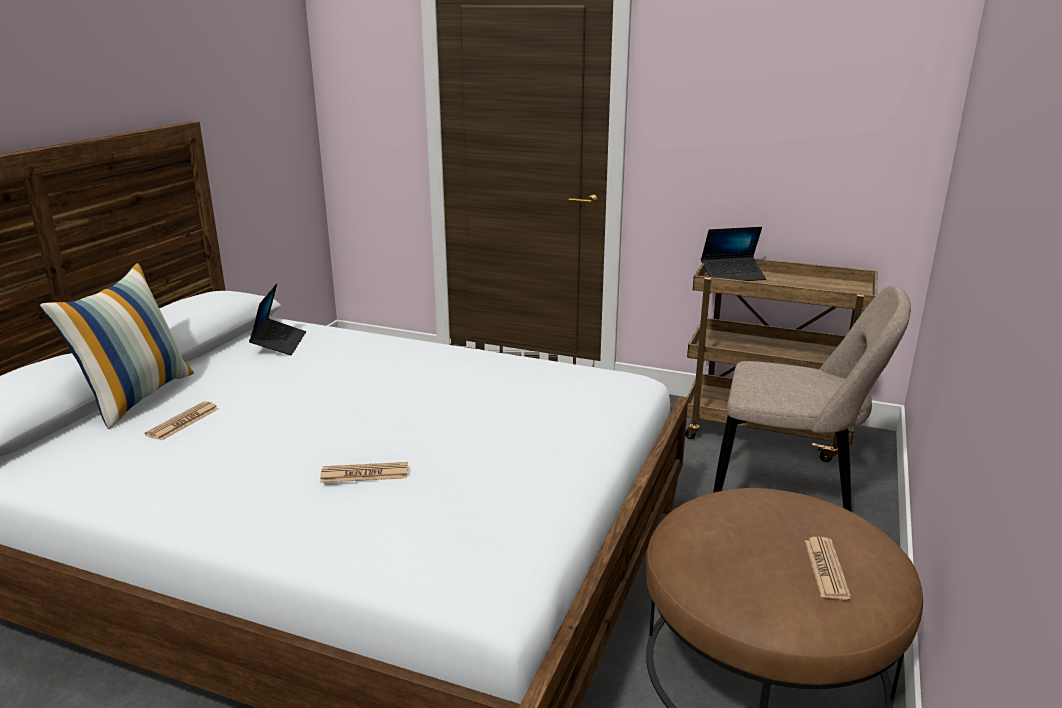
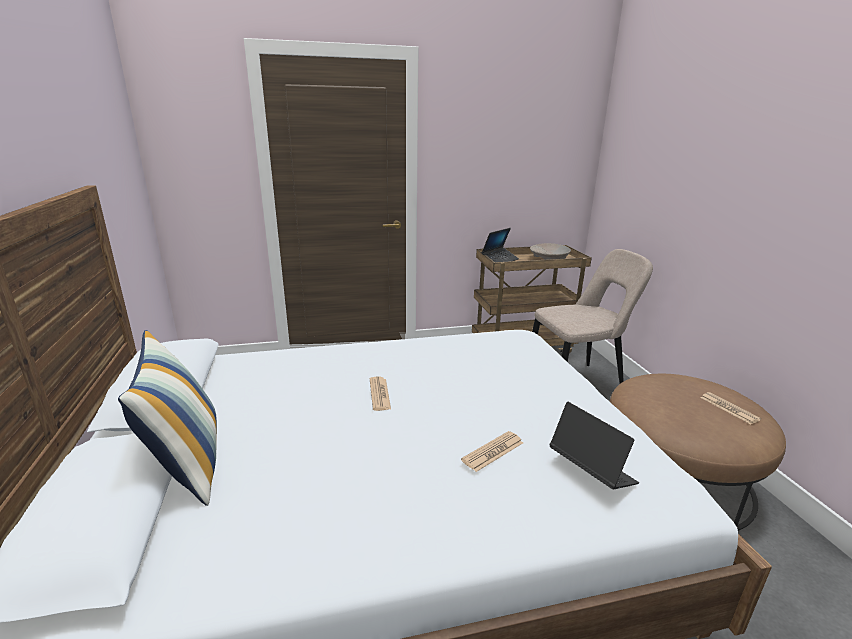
camera: 35 degrees left, 0 degrees up
(183, 422) = (274, 469): newspaper -> newspaper (379, 394)
(279, 343) = (252, 375): laptop -> laptop (591, 471)
(820, 288) = (549, 258): none -> beige bowl

